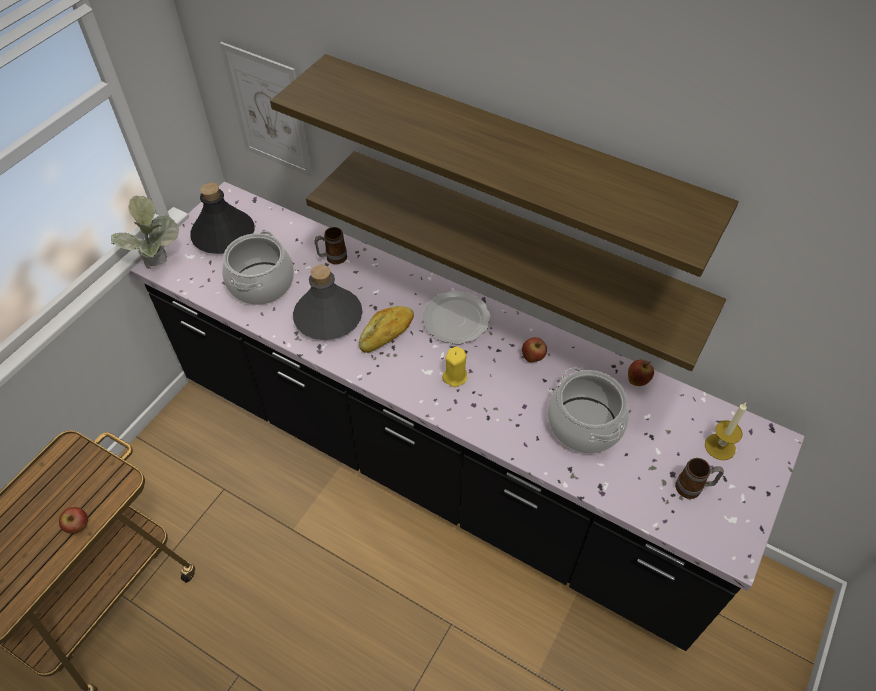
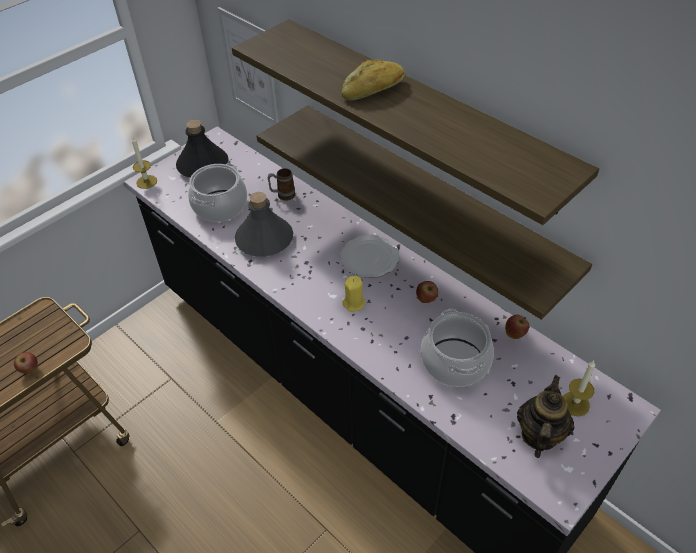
camera: 15 degrees right, 5 degrees down
(159, 266) = (146, 182): potted plant -> candle
(387, 334) = (308, 261): bread -> bread (374, 90)
(693, 488) = (539, 434): mug -> teapot

